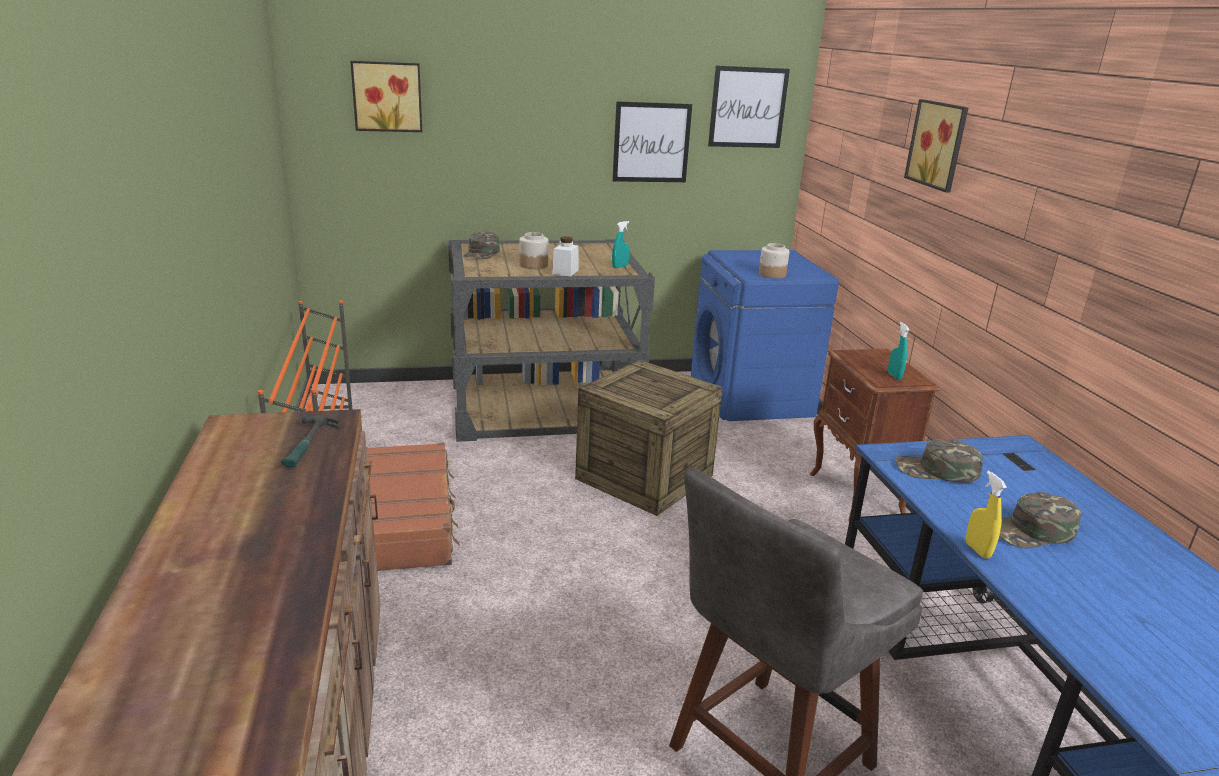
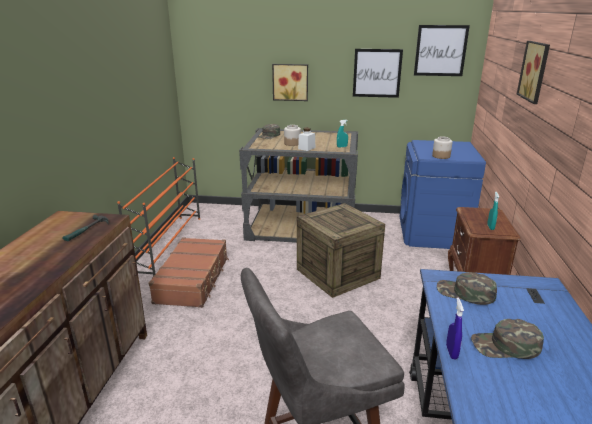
camera: 20 degrees right, 0 degrees up
(387, 96) = (226, 48): picture -> picture (290, 82)
(977, 550) = (451, 352): yellow spray bottle -> blue spray bottle

